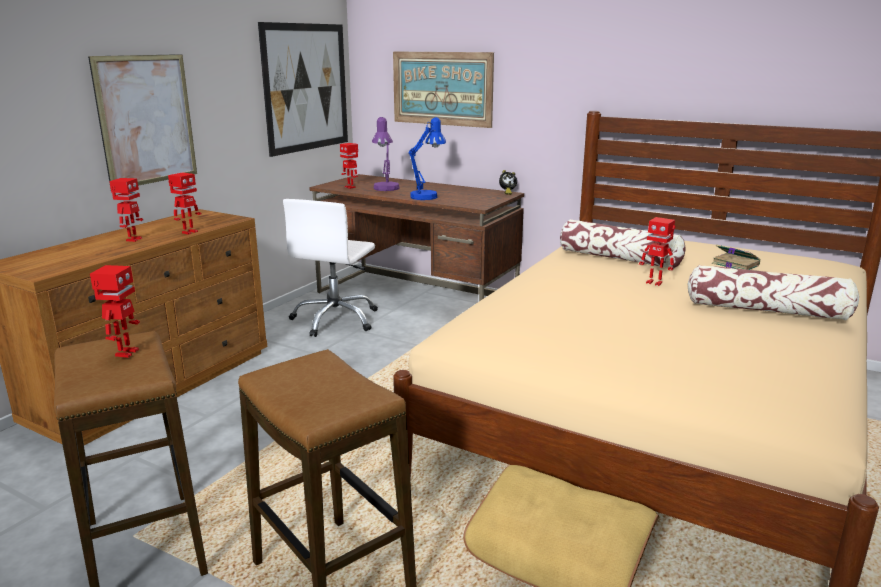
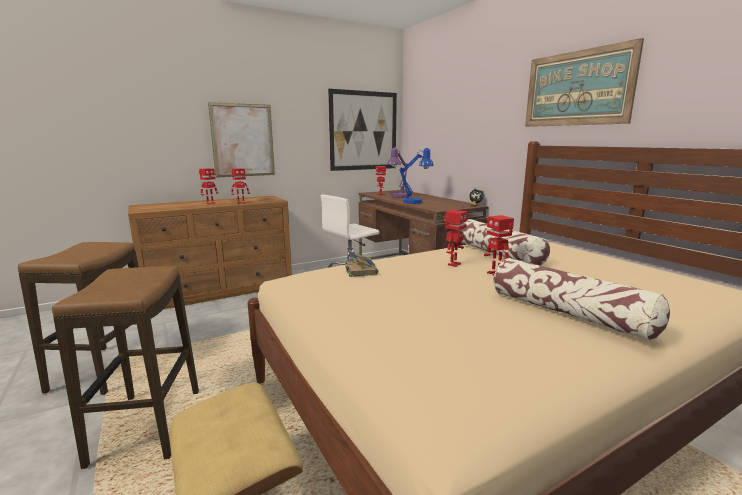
camera: 30 degrees right, 5 degrees down
(125, 353) = (96, 249): toy robot -> toy robot (453, 264)
(442, 88) = (446, 131): picture -> picture (577, 88)
(734, 264) = (603, 274): book -> book (360, 270)

